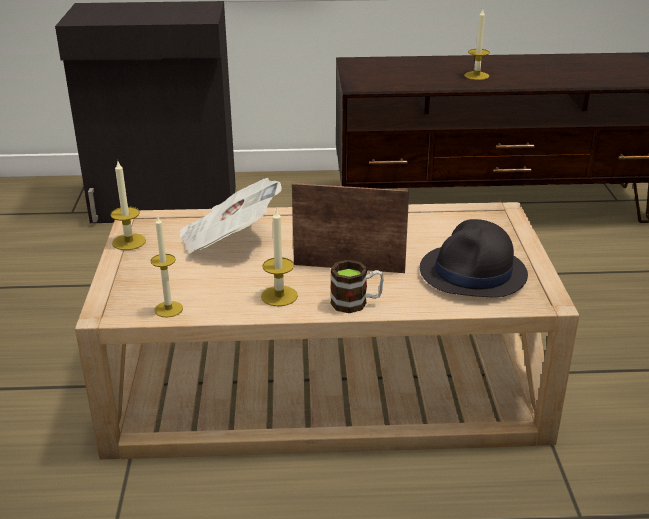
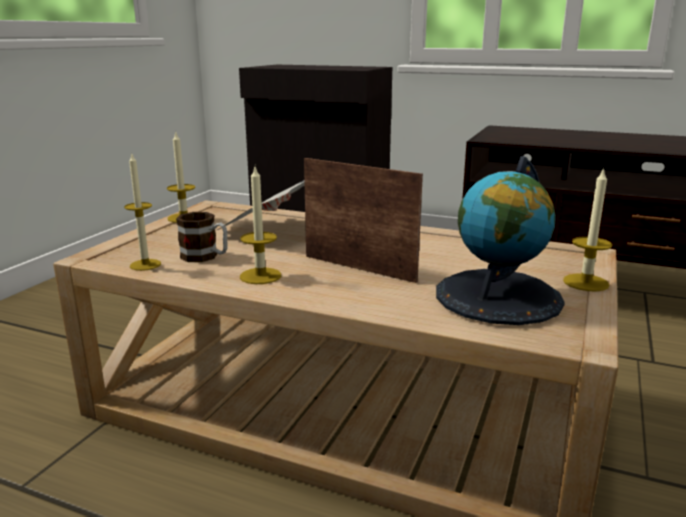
camera: 25 degrees right, 10 degrees down
(356, 303) = (330, 295): mug -> mug (205, 257)
(473, 273) = (498, 297): black hat -> globe
(476, 75) = (623, 142): candle -> candle (585, 282)

